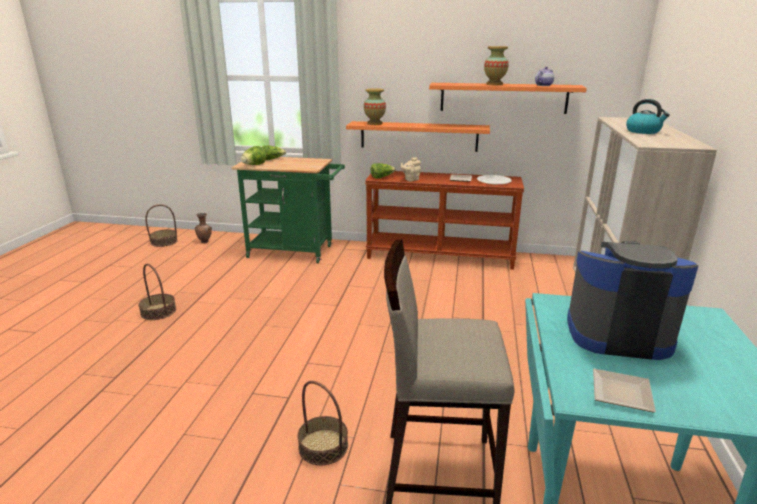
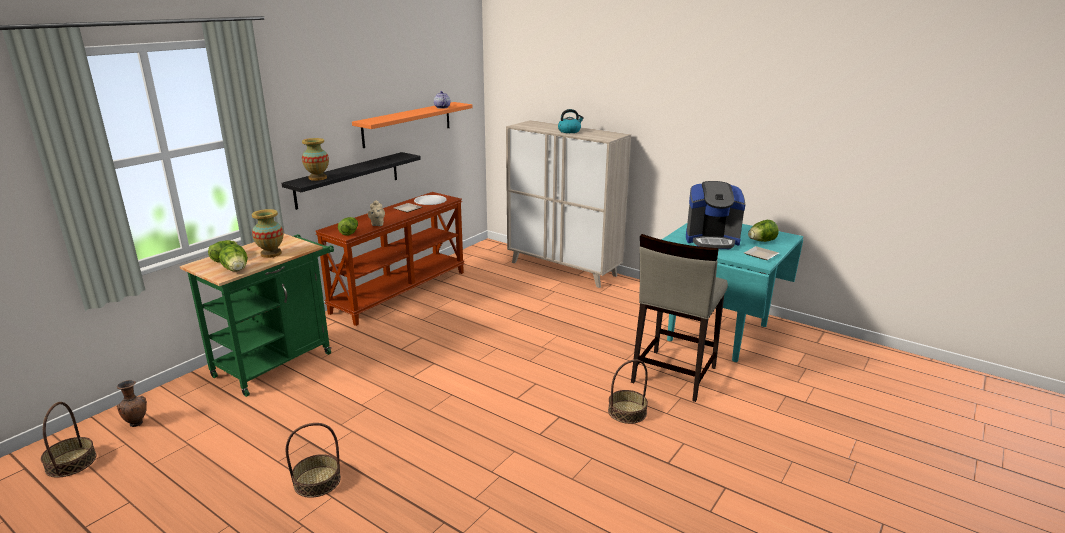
camera: 65 degrees left, 0 degrees up
(418, 136) = (348, 179): orange shelf -> black shelf
(494, 84) = (410, 113): vase -> vase (271, 254)
(617, 334) = (712, 240): coffee machine -> coffee machine turned 120 degrees counterclockwise
(698, 387) = (761, 241): none -> lettuce

